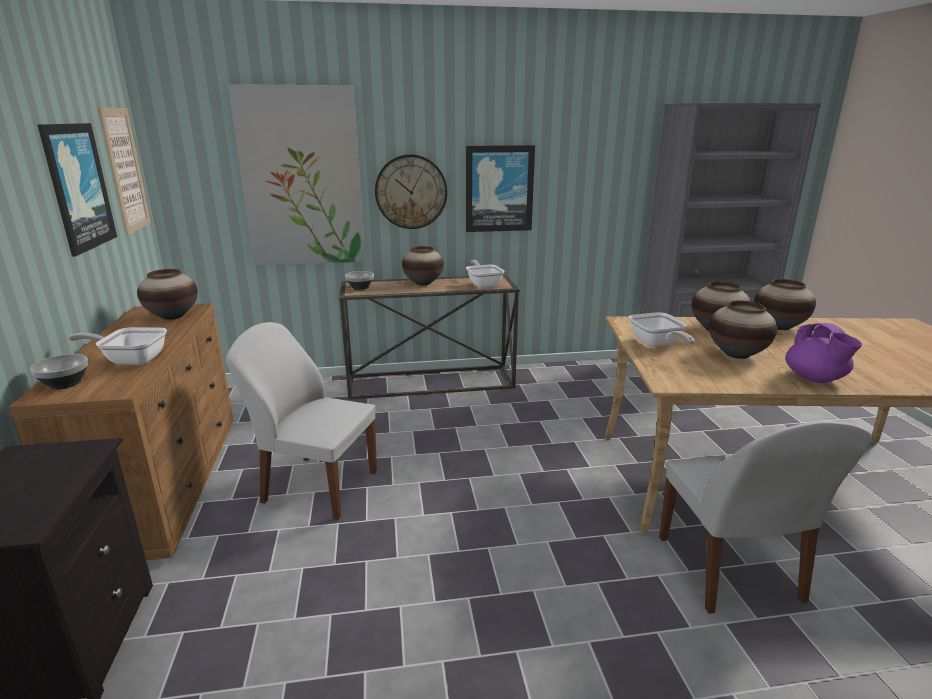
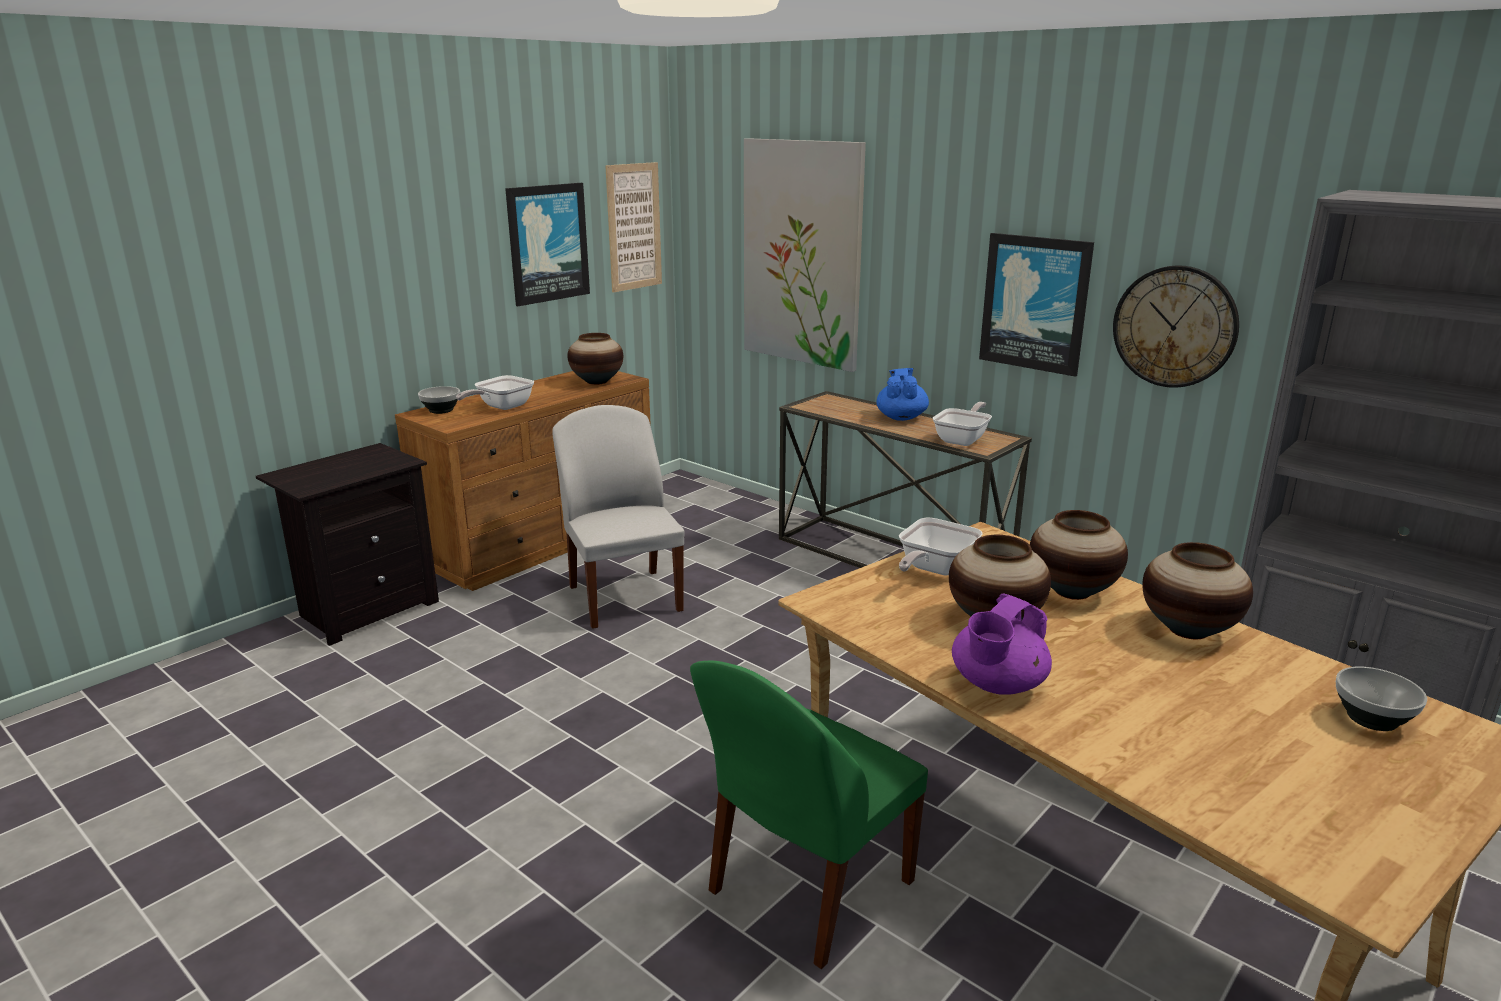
camera: 50 degrees right, 0 degrees up
(131, 360) = (501, 407): frying pan -> frying pan turned 105 degrees counterclockwise
(360, 287) = (824, 403): bowl -> bowl (1370, 719)
(411, 192) = (917, 289): wall clock -> wall clock (1174, 326)
(423, 283) = (901, 417): vase -> blue teapot
(730, 571) = (807, 889): white chair -> green chair

